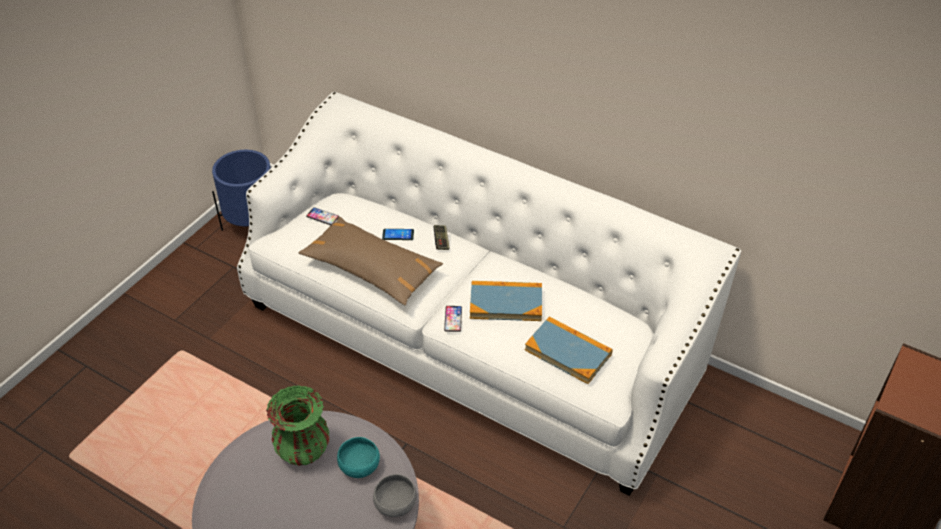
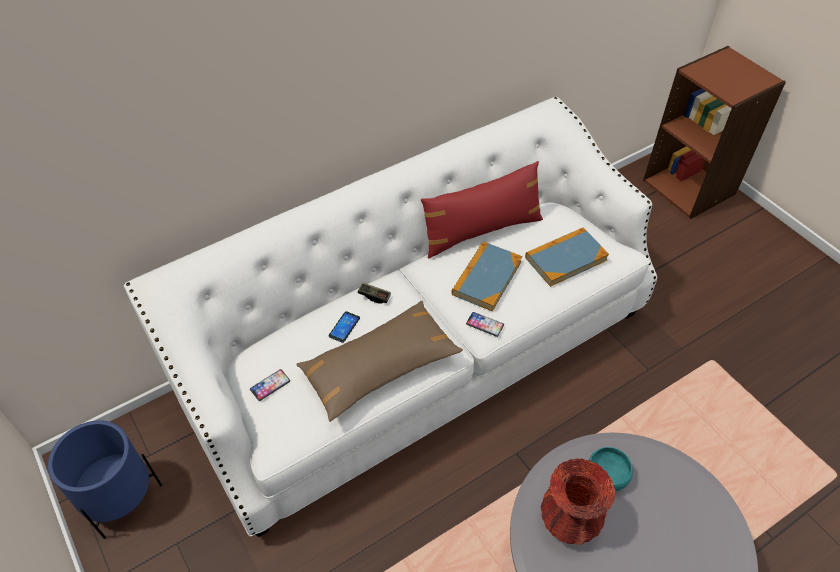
camera: 65 degrees left, 5 degrees up
(304, 450) = (568, 522): green vase -> red vase
(396, 505) = (662, 460): grey bowl -> none
(564, 284) = (481, 231): none -> red pillow

